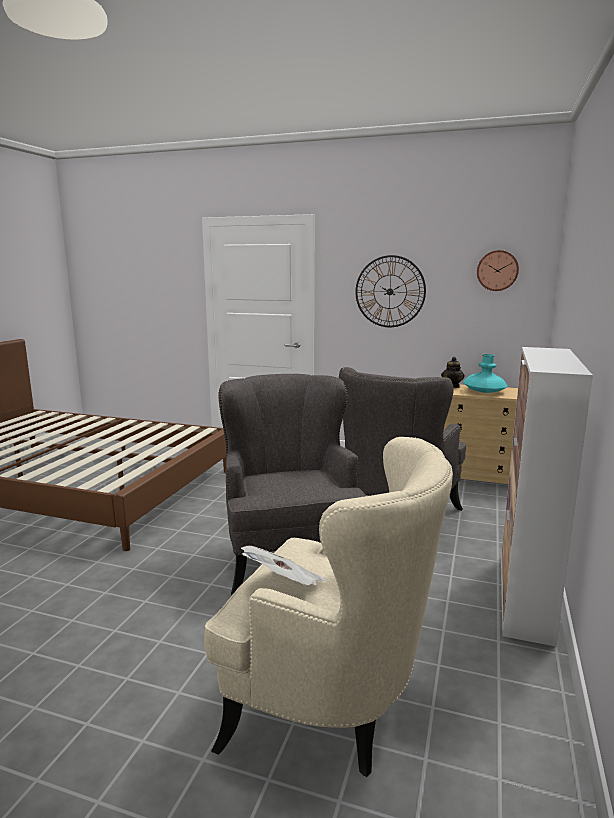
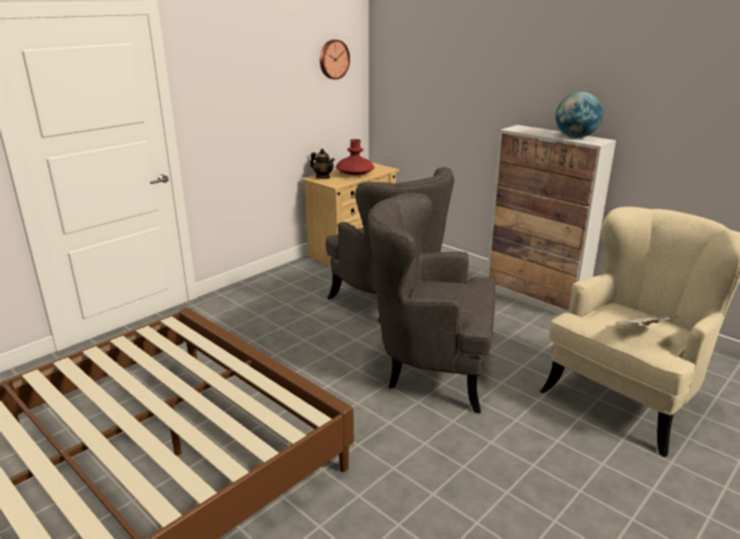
camera: 65 degrees left, 10 degrees up
(390, 291) = (252, 92): wall clock -> none
(484, 392) = (355, 174): turquoise vase -> red vase
(555, 363) = (575, 137): none -> globe

